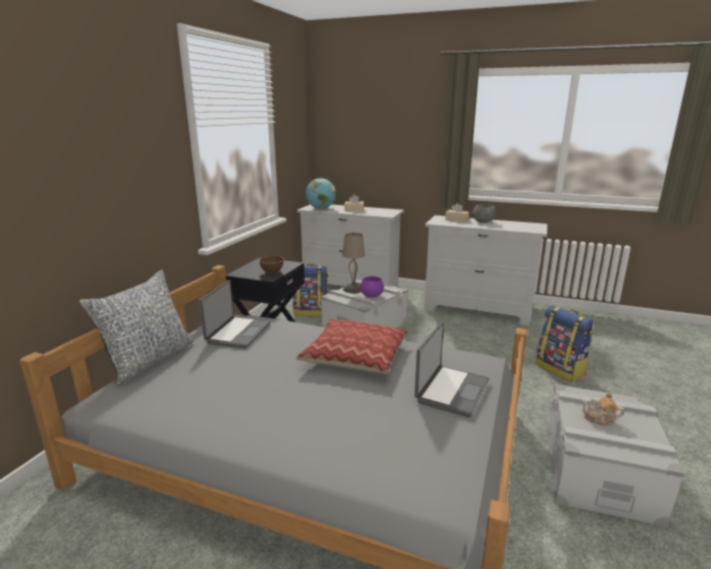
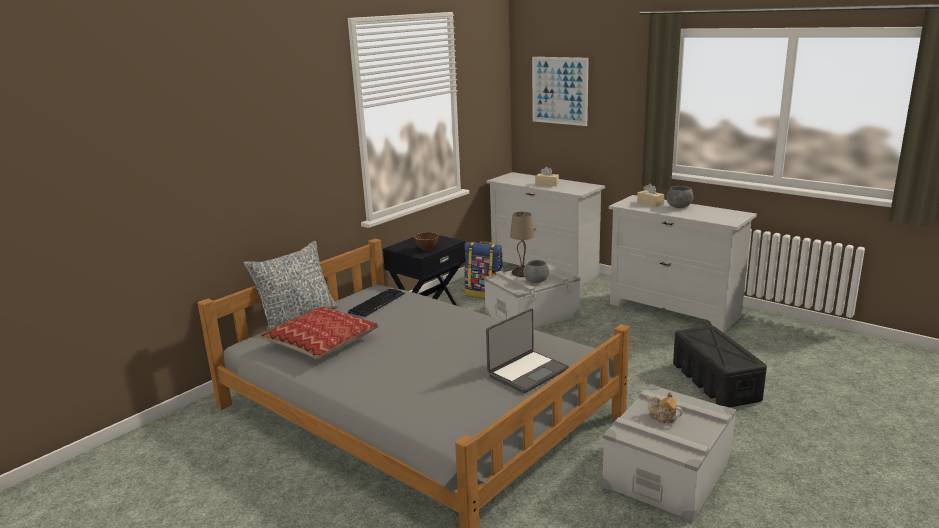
camera: 20 degrees right, 0 degrees up
(237, 333) = (377, 303): laptop -> keyboard
(320, 209) = (512, 180): globe -> none
(355, 356) = (465, 334): pillow -> pillow (321, 342)
(359, 127) = (559, 90): none -> picture
(372, 296) = (536, 281): purple bowl -> grey bowl
(560, 370) = (715, 382): backpack -> black storage box

